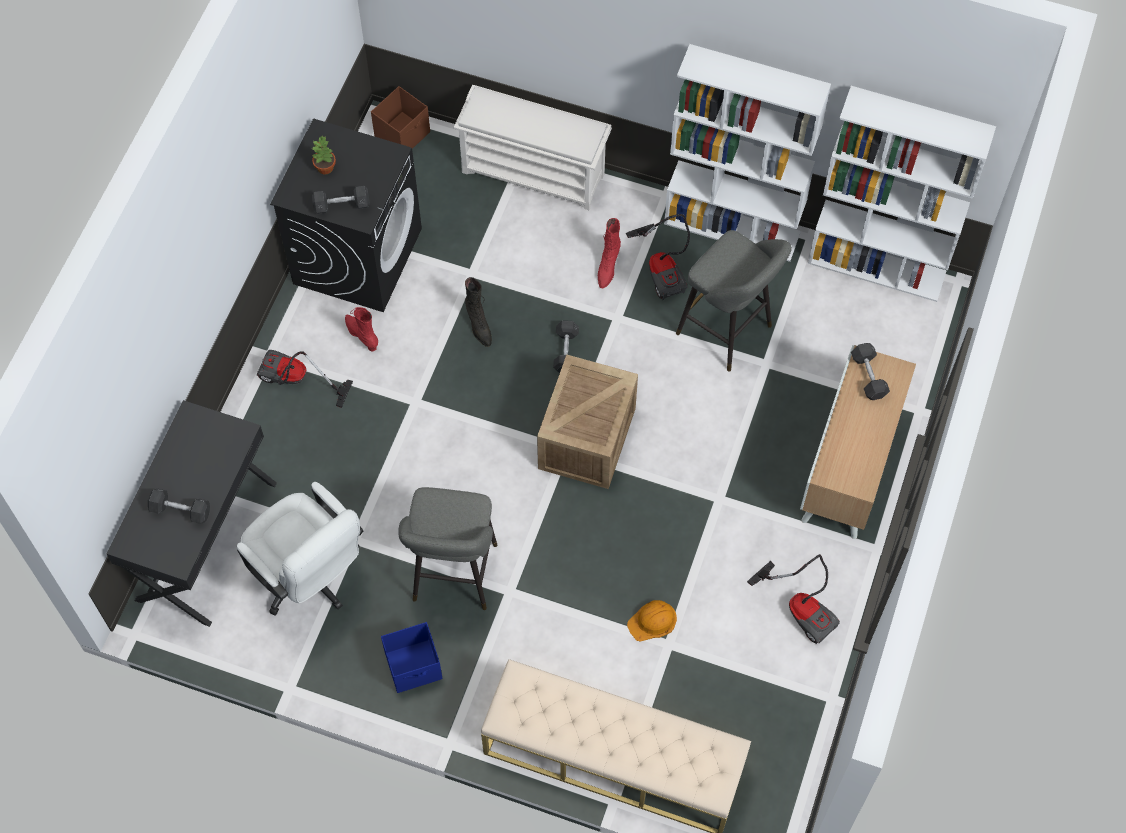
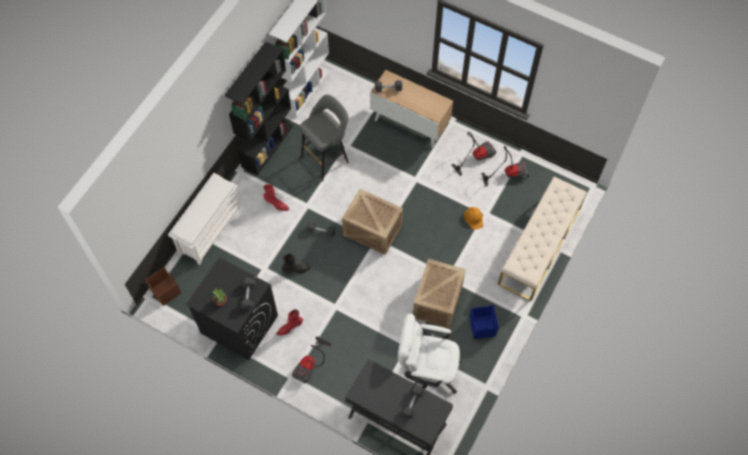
camera: 80 degrees left, 0 degrees up
(309, 577) = (427, 370): white office chair -> white office chair turned 135 degrees counterclockwise
(454, 577) = (438, 302): grey stool -> crate
(663, 269) = (283, 180): vacuum cleaner -> vacuum cleaner (508, 173)
(733, 227) = (267, 145): white bookcase -> black bookcase

